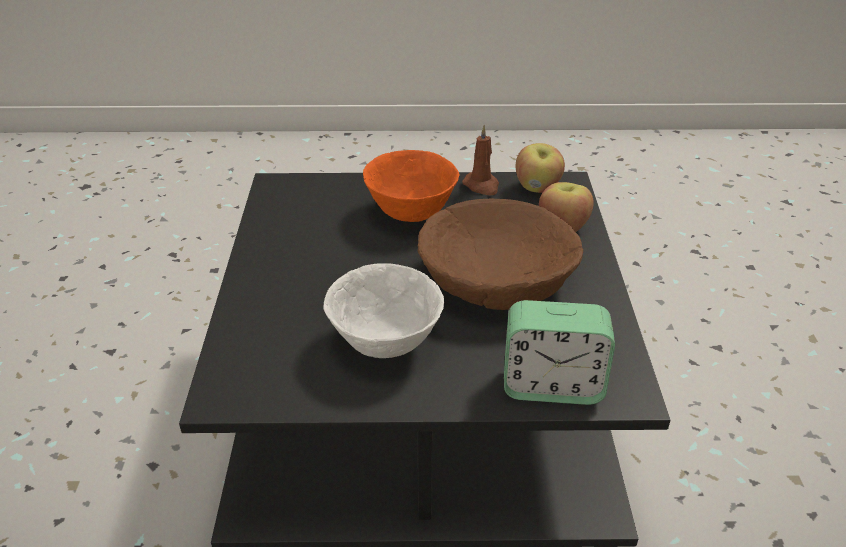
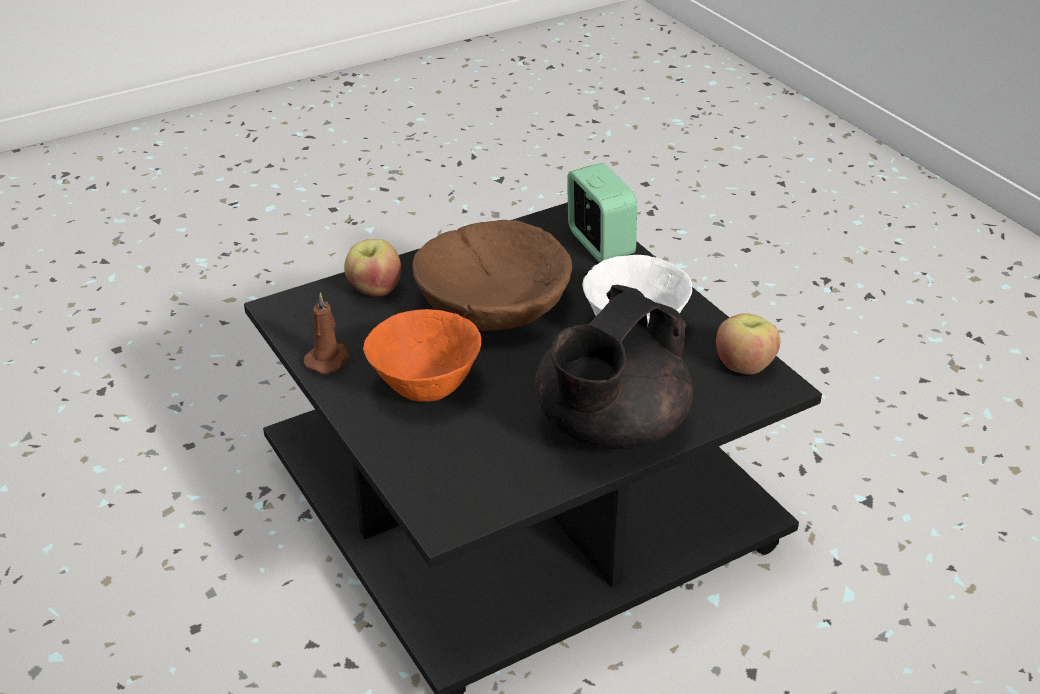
camera: 120 degrees left, 0 degrees up
(279, 276) = (609, 428): none -> black teapot
(537, 187) = (306, 323): apple -> apple (744, 365)

